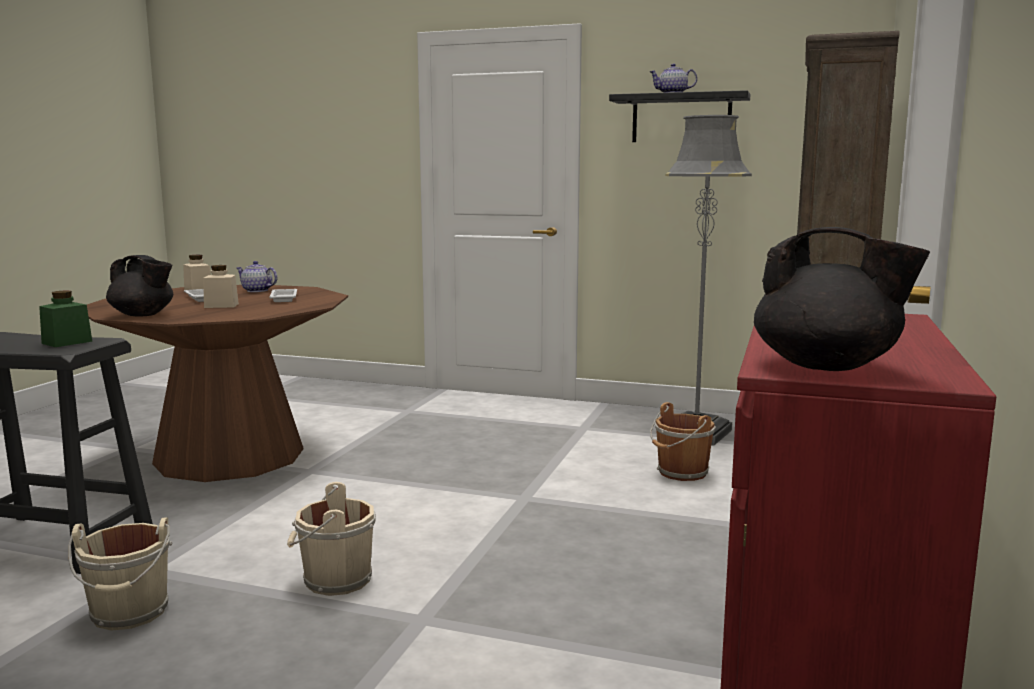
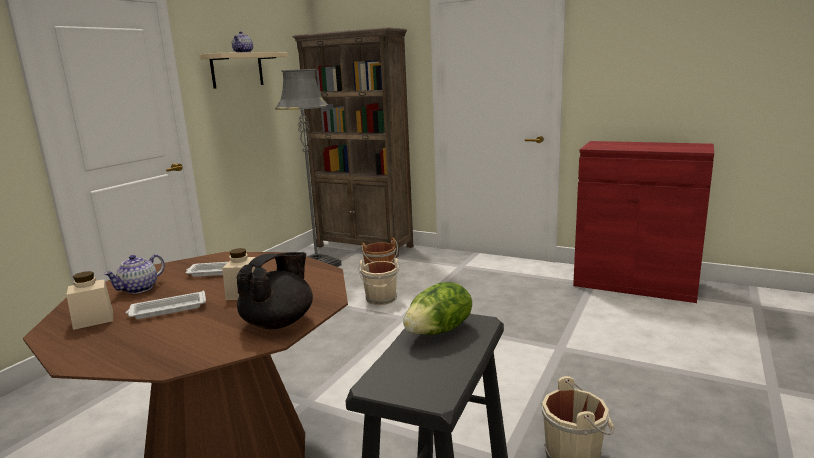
camera: 80 degrees left, 5 degrees up
(67, 342) = (440, 330): green jar -> lettuce
(334, 580) = (518, 376): beige bucket -> beige bucket (381, 299)
(681, 118) = (237, 70): black shelf -> beige shelf
(827, 366) = (693, 148): black teapot -> none

